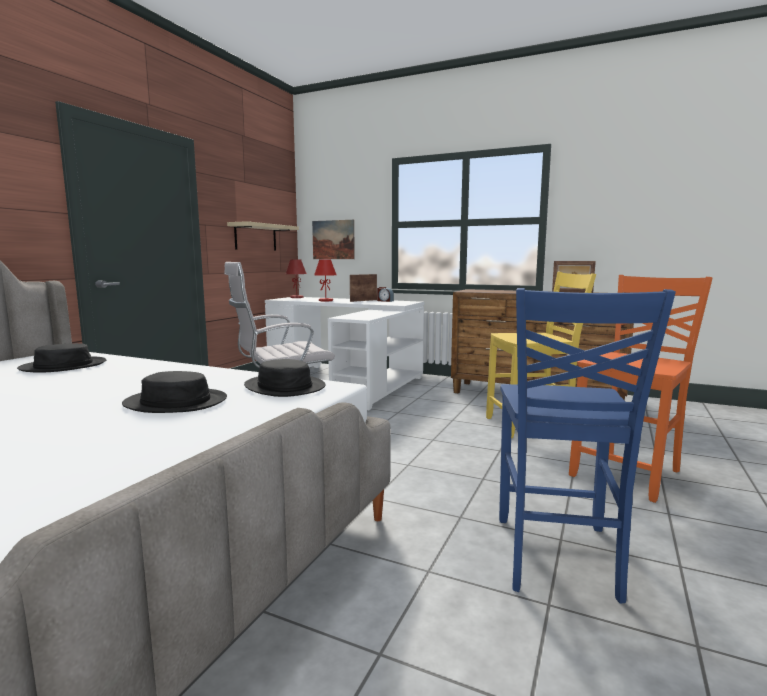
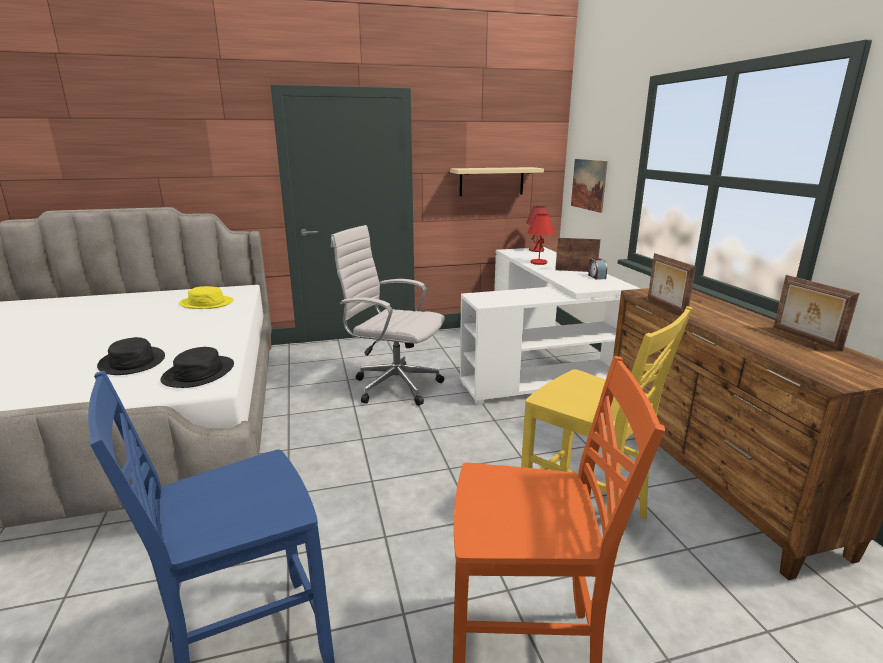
camera: 50 degrees right, 10 degrees up
(64, 366) = (206, 303): black hat -> yellow hat
(495, 292) = (665, 306): none -> picture frame

